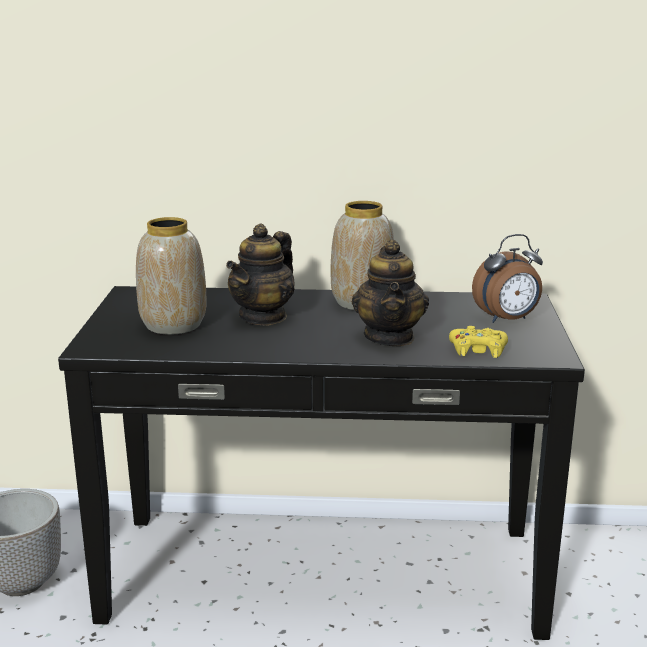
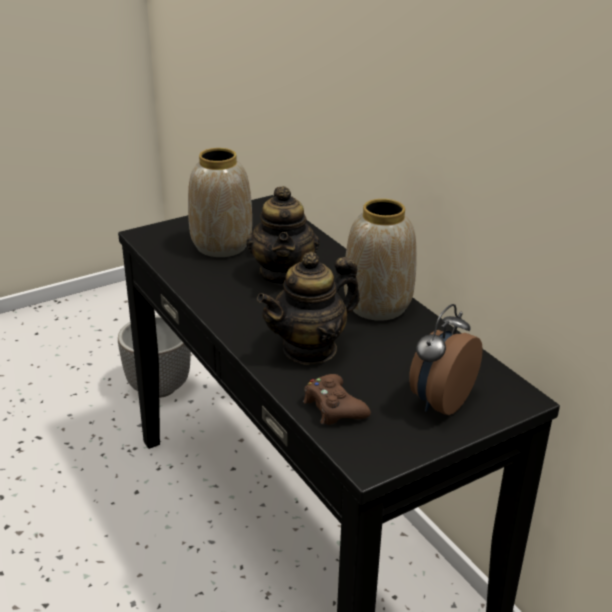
camera: 55 degrees right, 10 degrees up
(263, 316) = (283, 274): teapot -> teapot turned 90 degrees counterclockwise
(478, 350) = (333, 407): yellow game controller -> brown game controller
(507, 320) = (439, 401): alarm clock -> alarm clock turned 90 degrees clockwise

